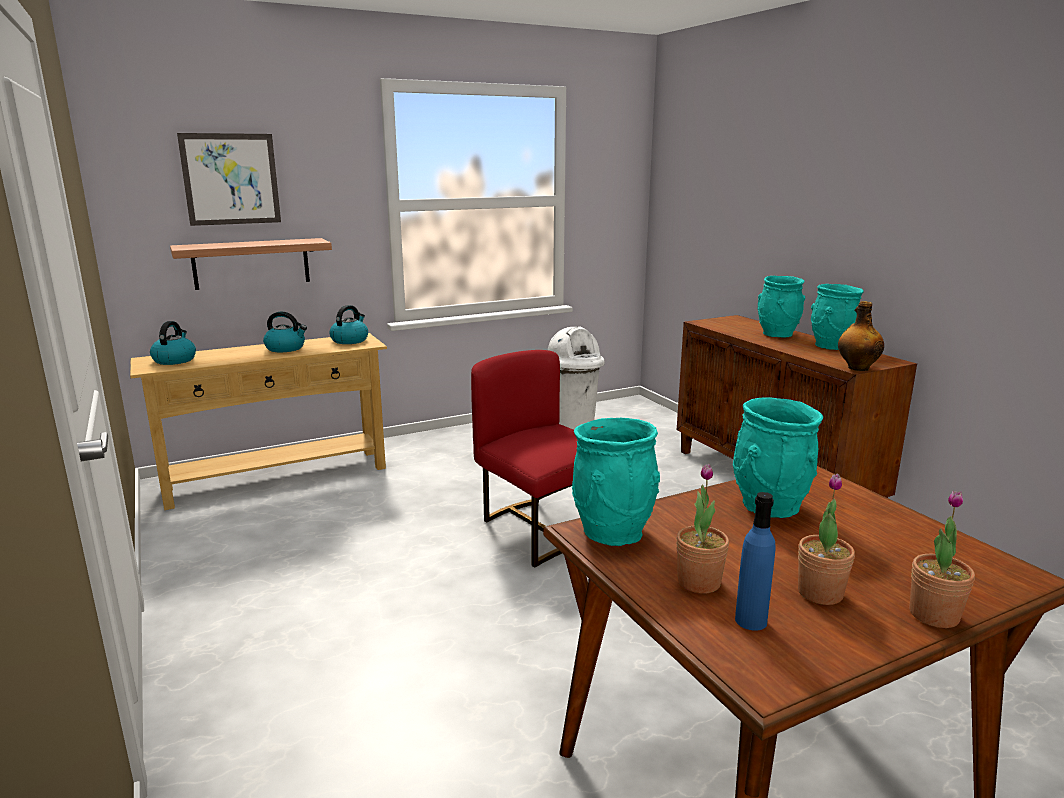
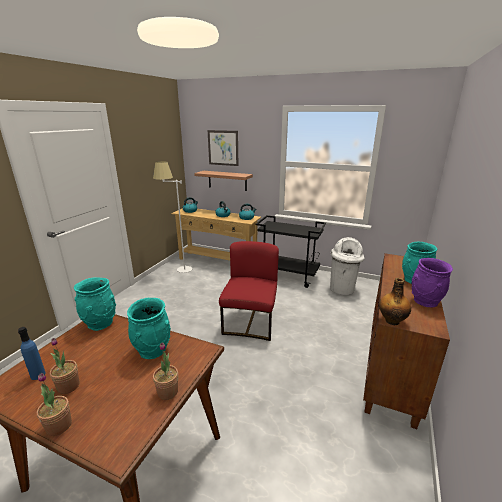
camera: 50 degrees right, 5 degrees up
(221, 530) = (179, 272): none -> white floor lamp
(465, 446) = (288, 276): none -> black cart
(699, 582) = (66, 354): potted plant -> potted plant (168, 392)
(831, 346) = (424, 301): turquoise vase -> purple vase

